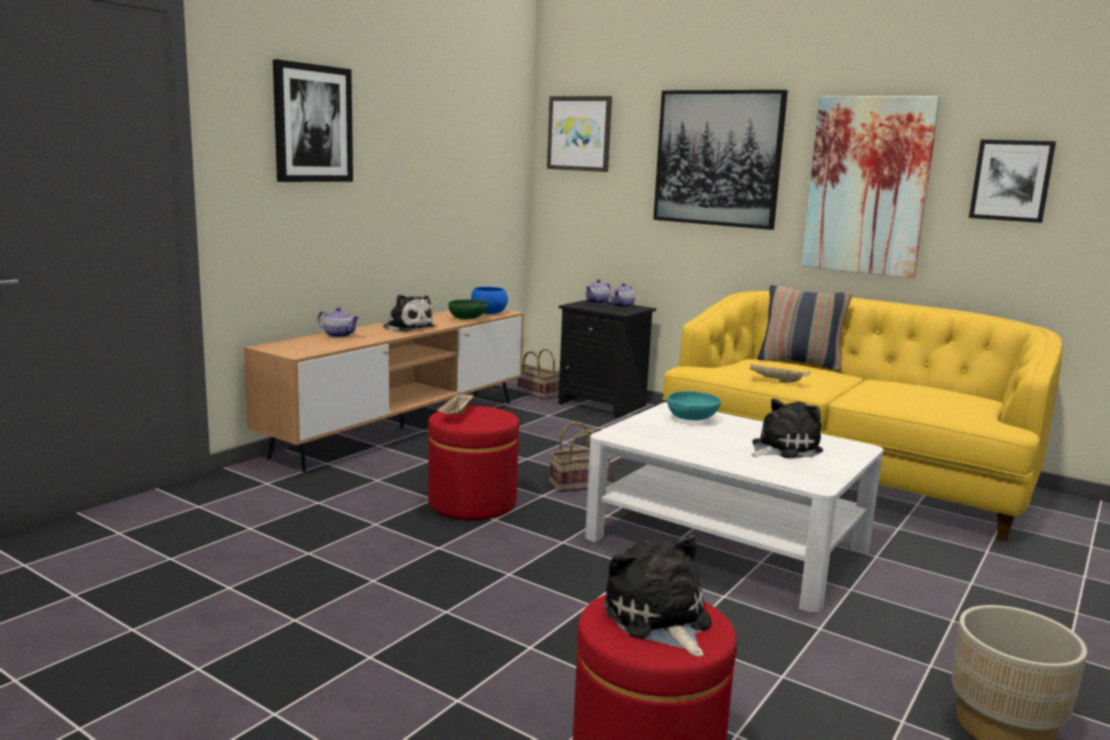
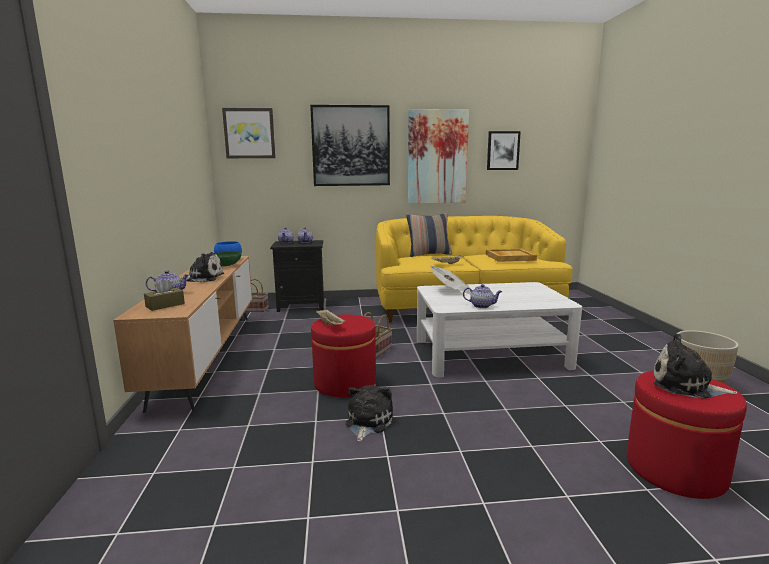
camera: 40 degrees left, 0 degrees up
(306, 345) = (165, 305): none -> brown tissue box
(312, 124) = (121, 114): picture -> none
(673, 447) = (482, 306): none -> teapot
(692, 419) = (451, 291): turquoise bowl -> newspaper
(782, 448) = (515, 293): plush toy -> plush toy (367, 422)
(919, 396) = (509, 257): none -> beige tray

